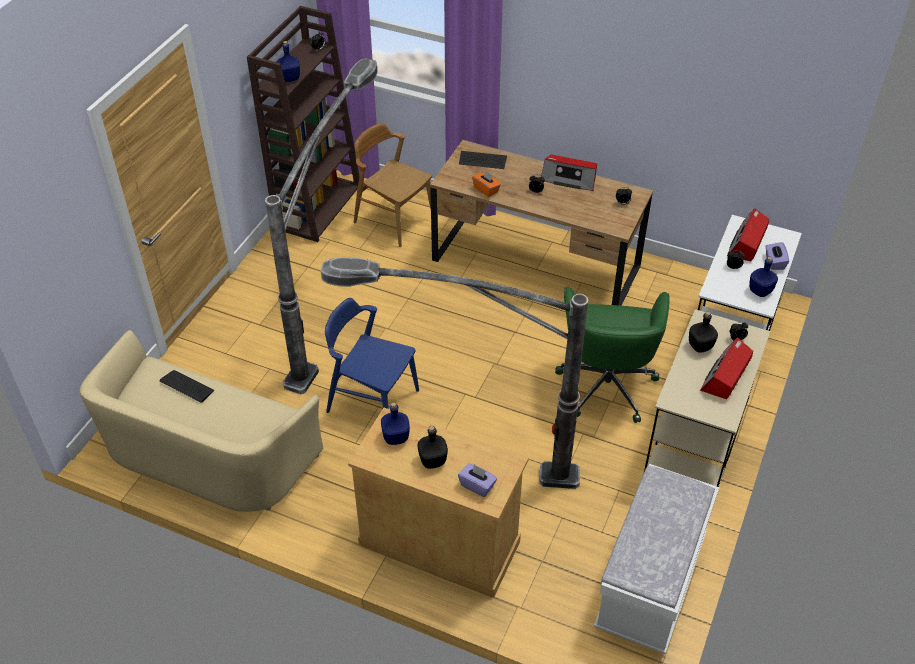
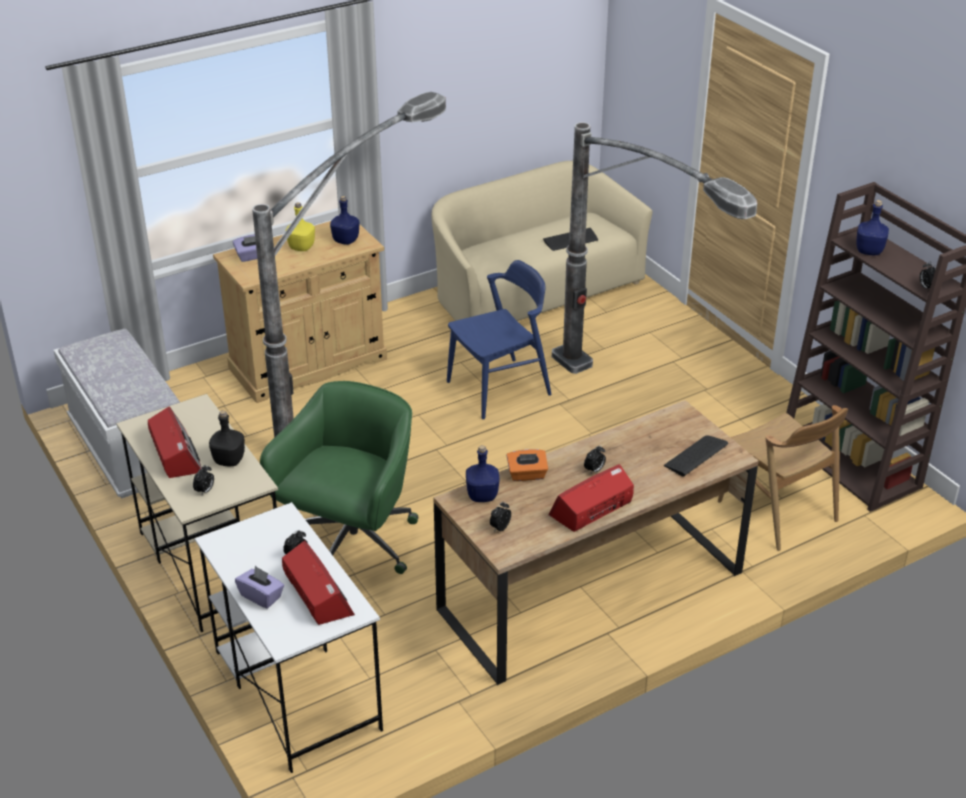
camera: 125 degrees right, 10 degrees down
(394, 220) = (777, 511): brown chair -> brown chair turned 75 degrees clockwise
(432, 460) = (302, 247): black bottle -> yellow bottle
(486, 189) = (634, 434): orange tissue box -> orange tissue box (527, 475)
(607, 384) = (351, 544): green office chair -> green office chair turned 75 degrees clockwise
(760, 291) = (237, 552): blue bottle -> blue bottle (482, 495)

